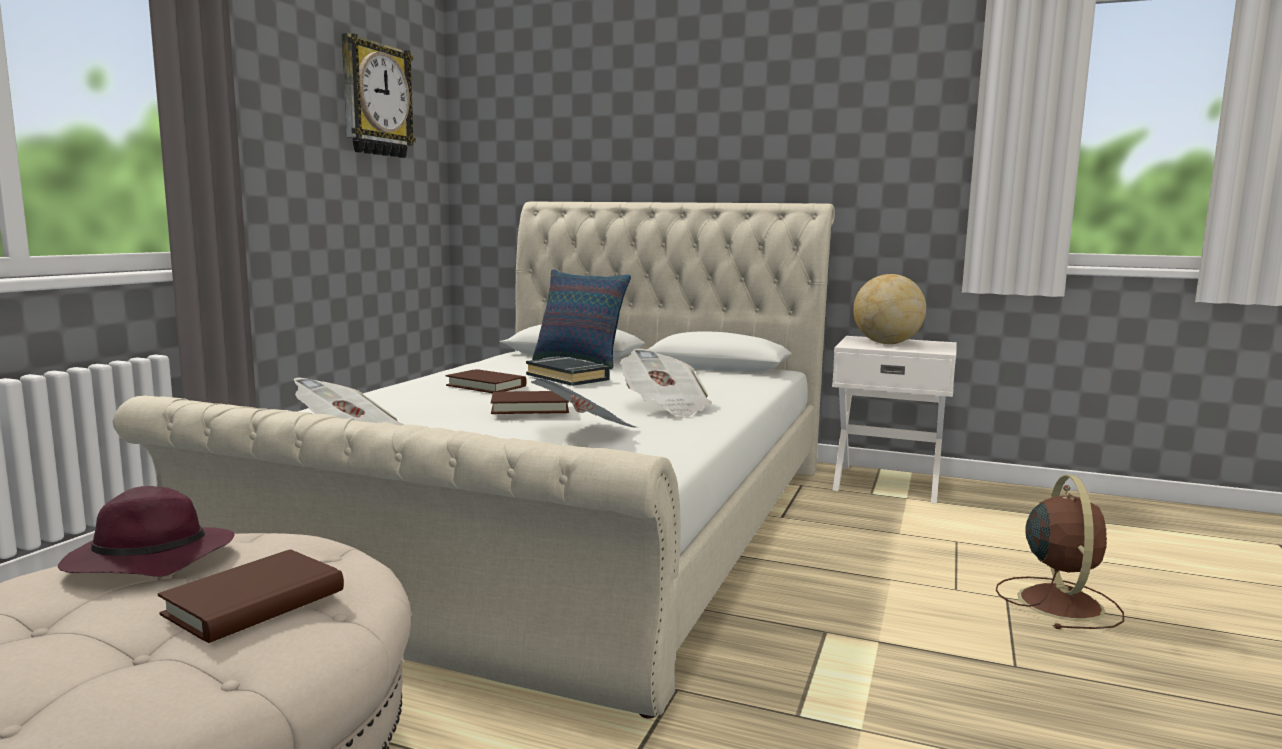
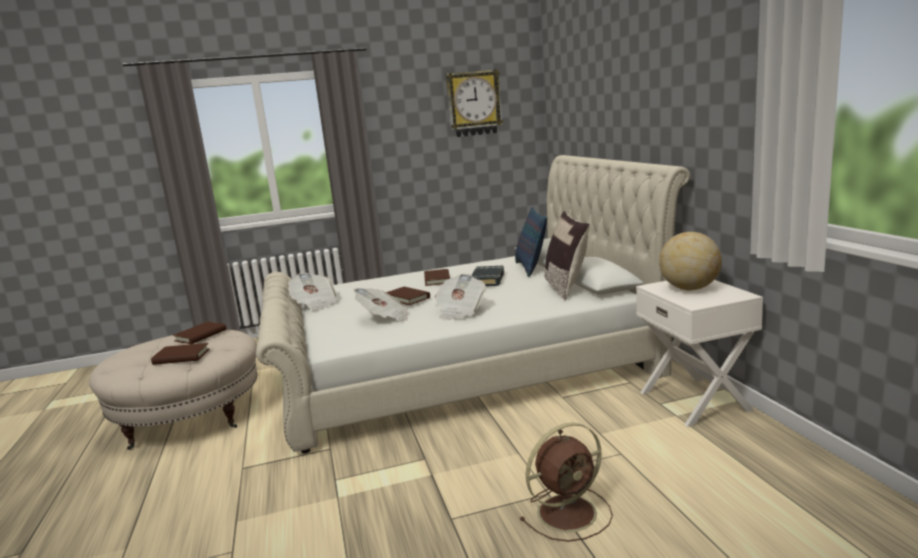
camera: 55 degrees right, 5 degrees up
(147, 561) = (201, 335): purple hat -> brown book
(702, 373) = (566, 288): none -> pillow

